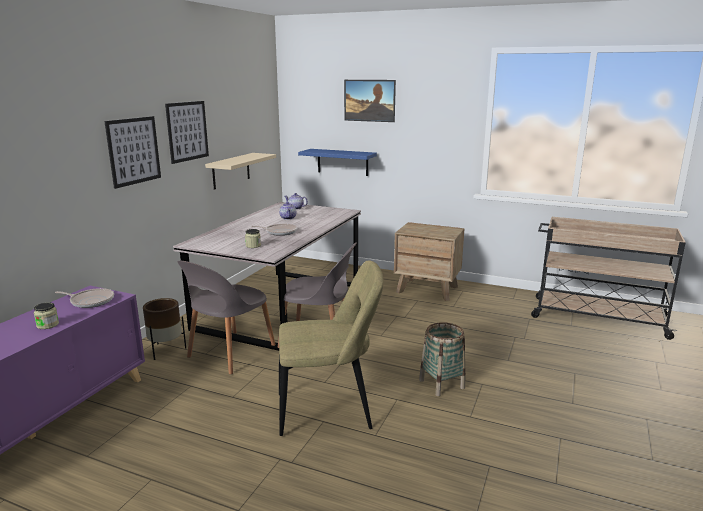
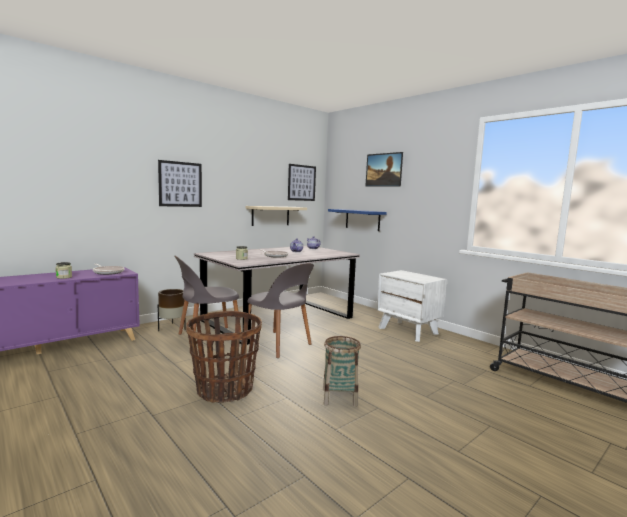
camera: 25 degrees right, 10 degrees down
(187, 131) = (231, 179): picture -> picture (301, 183)
(329, 411) = (224, 390): beige chair -> basket
(427, 289) = (408, 331): brown nightstand -> white nightstand

